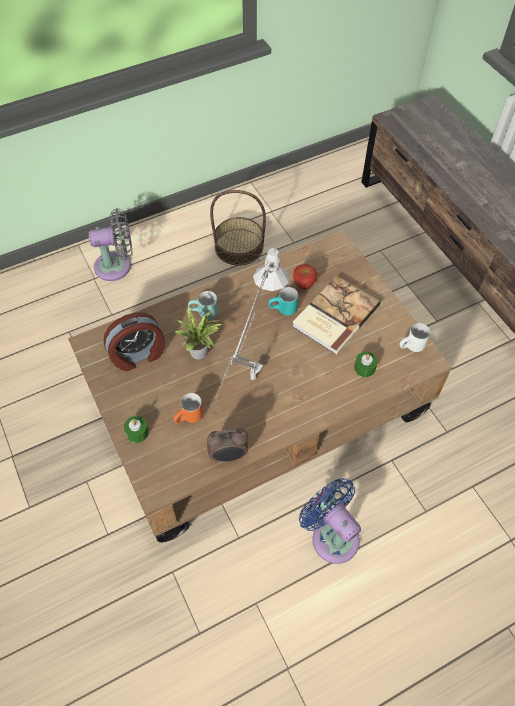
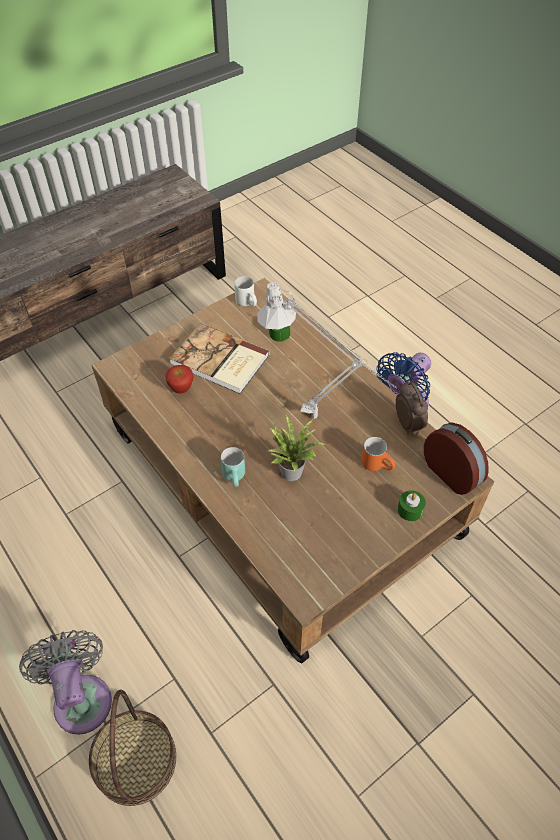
camera: 100 degrees left, 5 degrees down
(138, 355) = (310, 533): alarm clock -> alarm clock (452, 472)
(239, 246) = (46, 538): basket -> basket (135, 760)
(283, 310) = (219, 404): turquoise mug -> none

